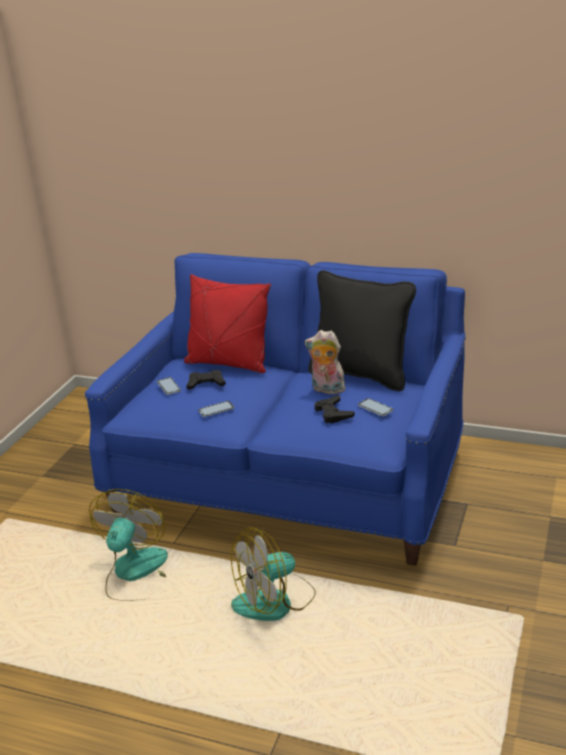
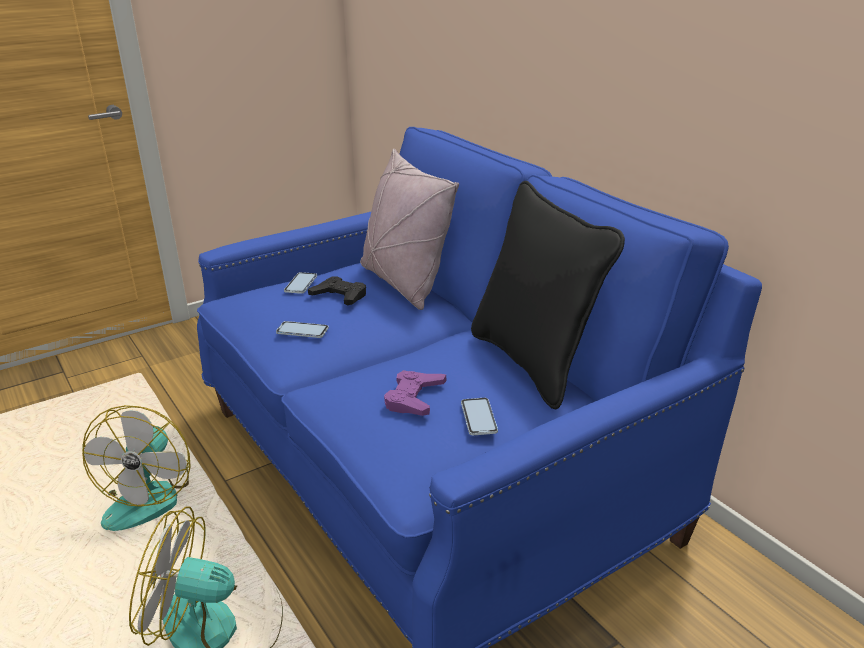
camera: 35 degrees right, 0 degrees up
(136, 574) = (149, 496): fan -> fan turned 135 degrees clockwise
(229, 363) = (404, 284): red pillow -> purple pillow
(326, 390) = (459, 362): plush toy -> none
(333, 413) = (414, 398): black game controller -> purple game controller

